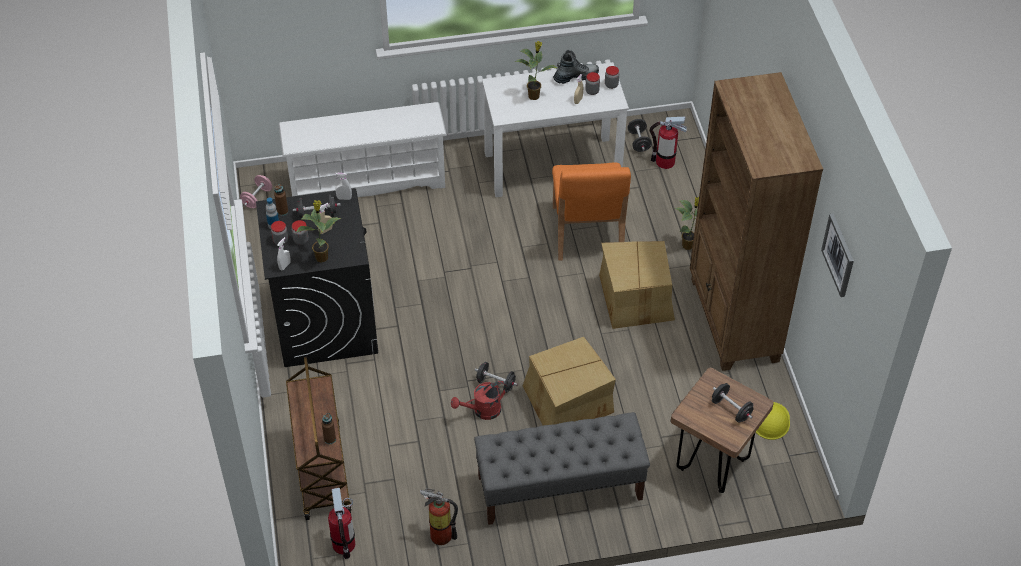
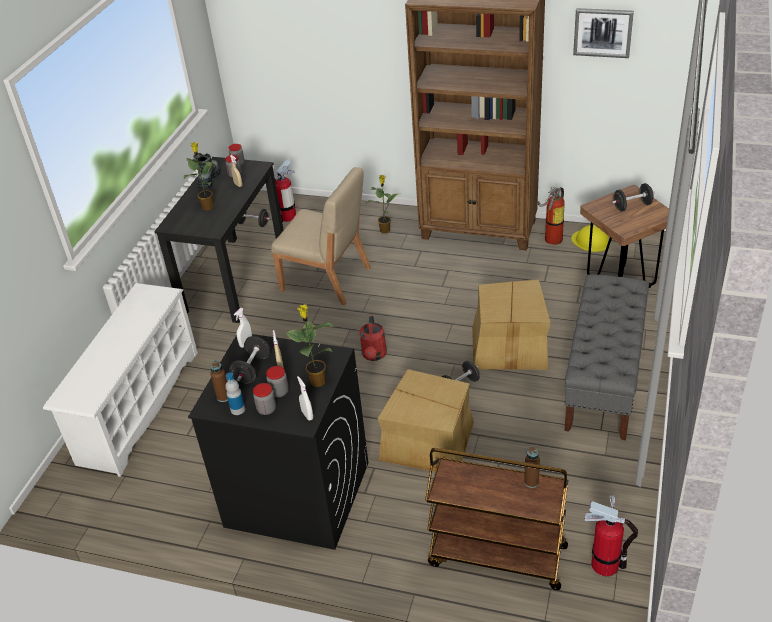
camera: 60 degrees left, 10 degrees down
(257, 198) = (77, 505): pink dumbbell -> none
(438, 533) = (621, 480): fire extinguisher -> fire extinguisher (551, 240)
(482, 411) = (487, 405): red watering can -> red watering can (374, 355)
(553, 166) = (234, 278): white desk -> black desk
(587, 232) = (326, 280): orange chair -> beige chair
(636, 299) = (421, 273): cardboard box -> cardboard box (428, 441)

